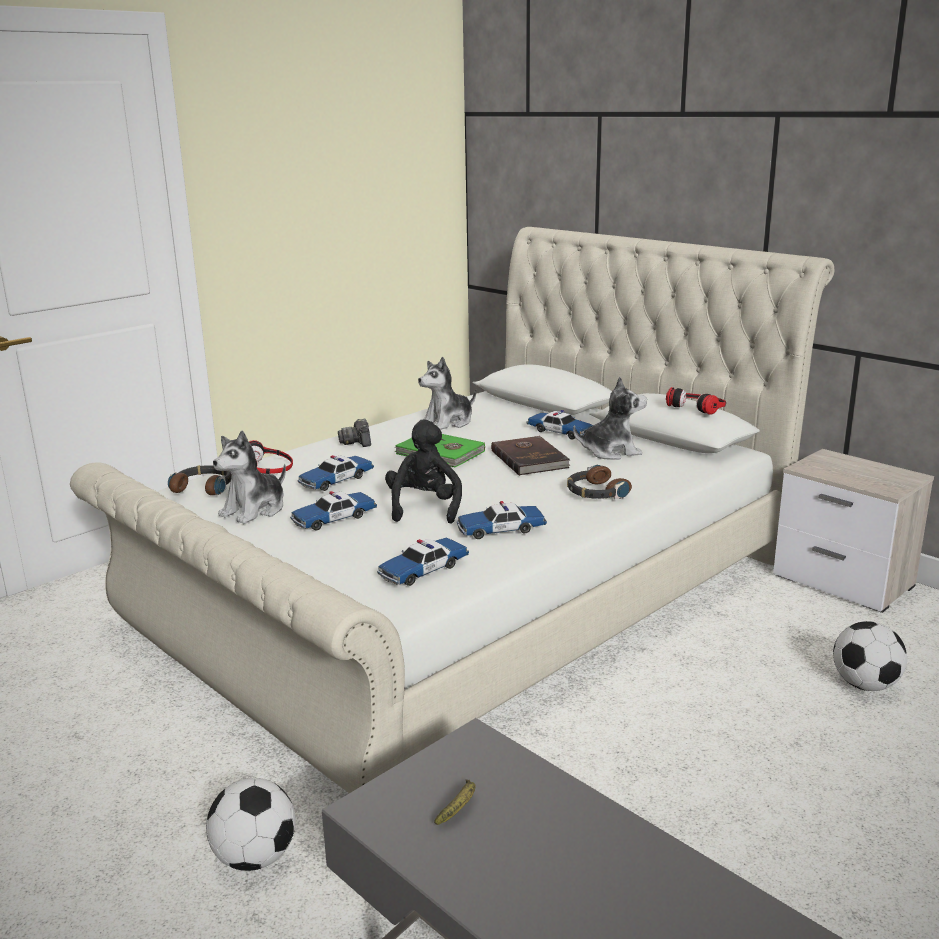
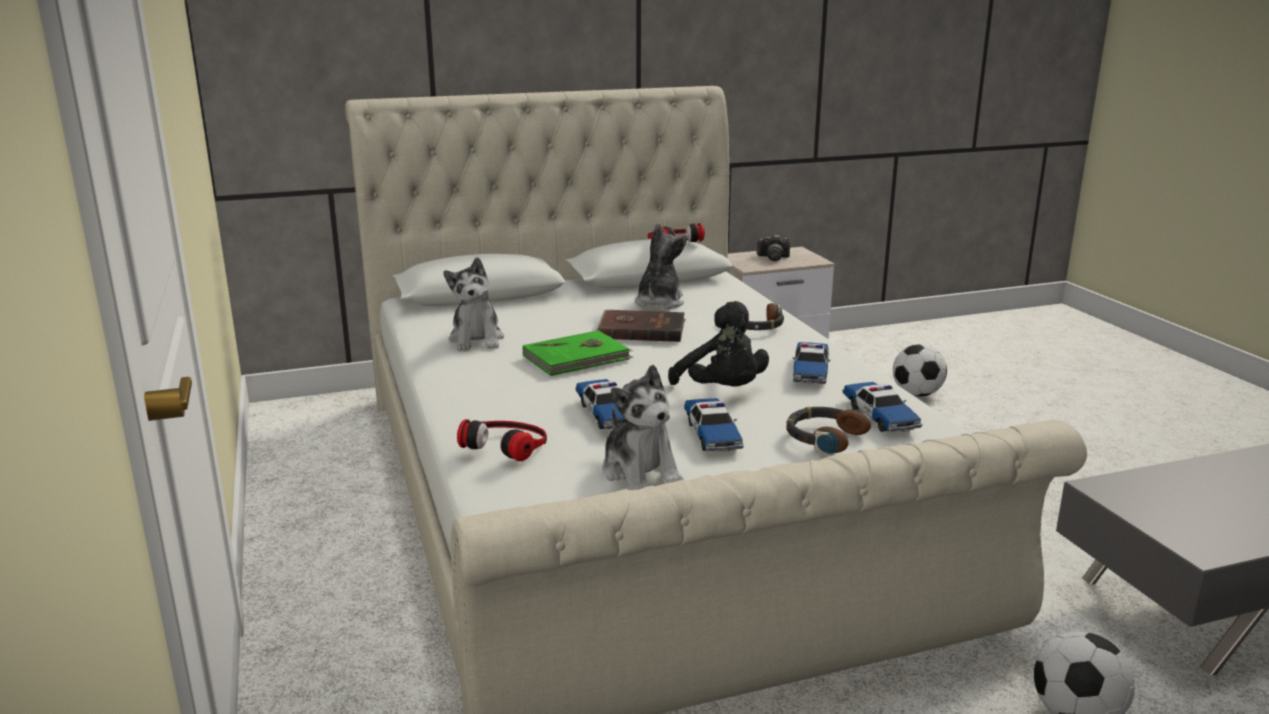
camera: 65 degrees left, 0 degrees up
(203, 487) = (528, 491): headphones -> headphones (823, 437)
(357, 442) = (478, 388): camera -> camera (773, 257)
(424, 508) = (722, 391): black plush toy -> black plush toy turned 150 degrees counterclockwise
(459, 807) = (1200, 512): banana -> none
(560, 432) = (580, 307): toy car -> none

